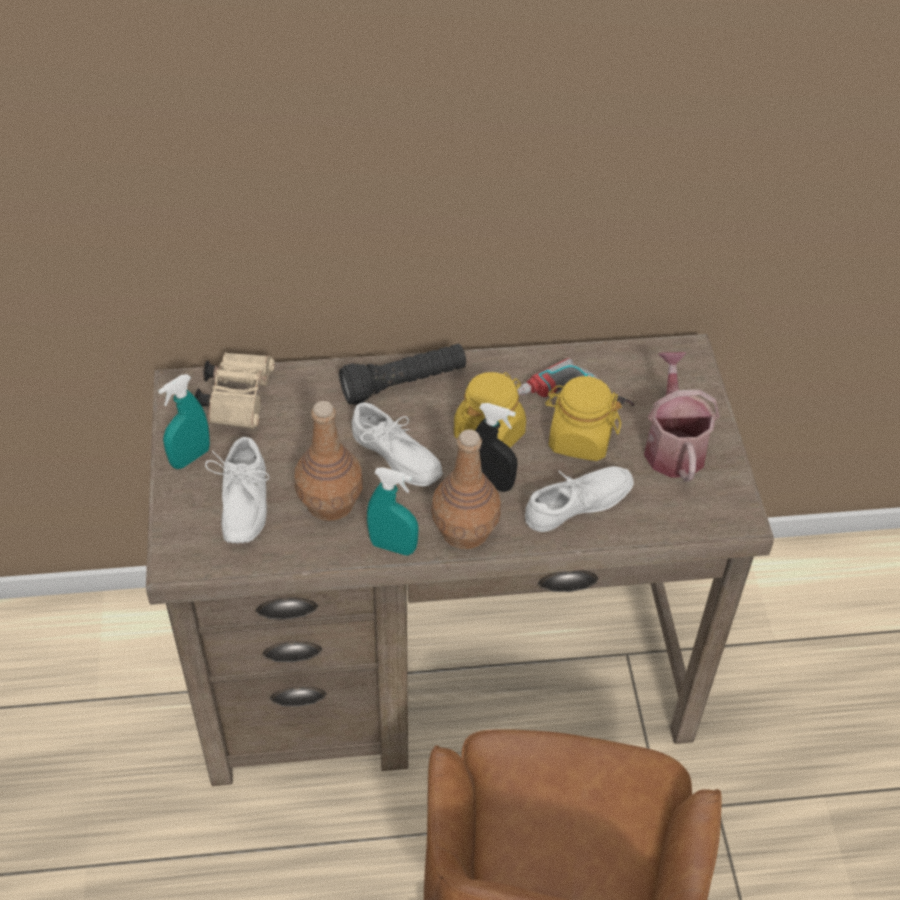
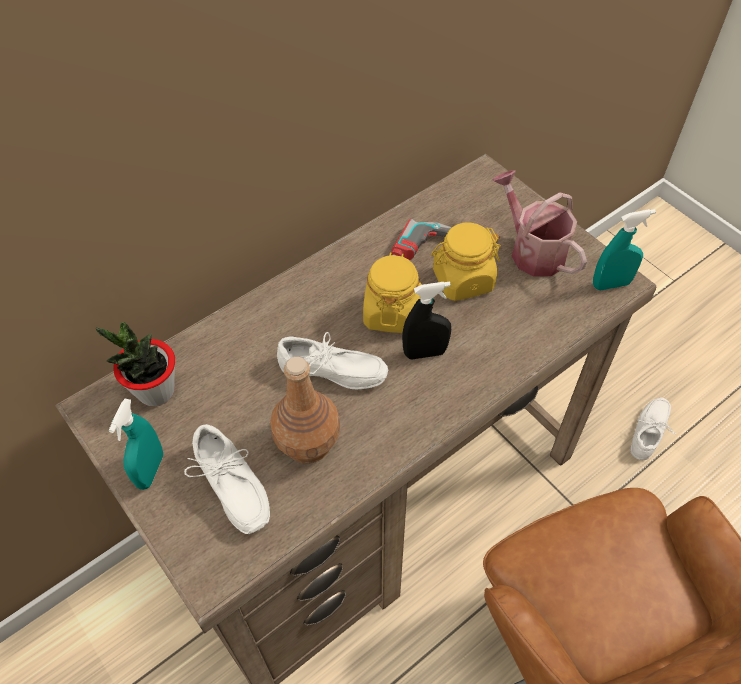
camera: 30 degrees left, 5 degrees up
(238, 398) = (155, 391): beige binoculars -> potted plant
(393, 546) = (390, 452): turquoise spray bottle -> turquoise spray bottle (611, 284)
(404, 384) = (291, 305): black flashlight -> none
(464, 530) = (436, 405): brown bottle -> none
(580, 508) = (507, 336): white shoe -> white shoe (651, 432)

